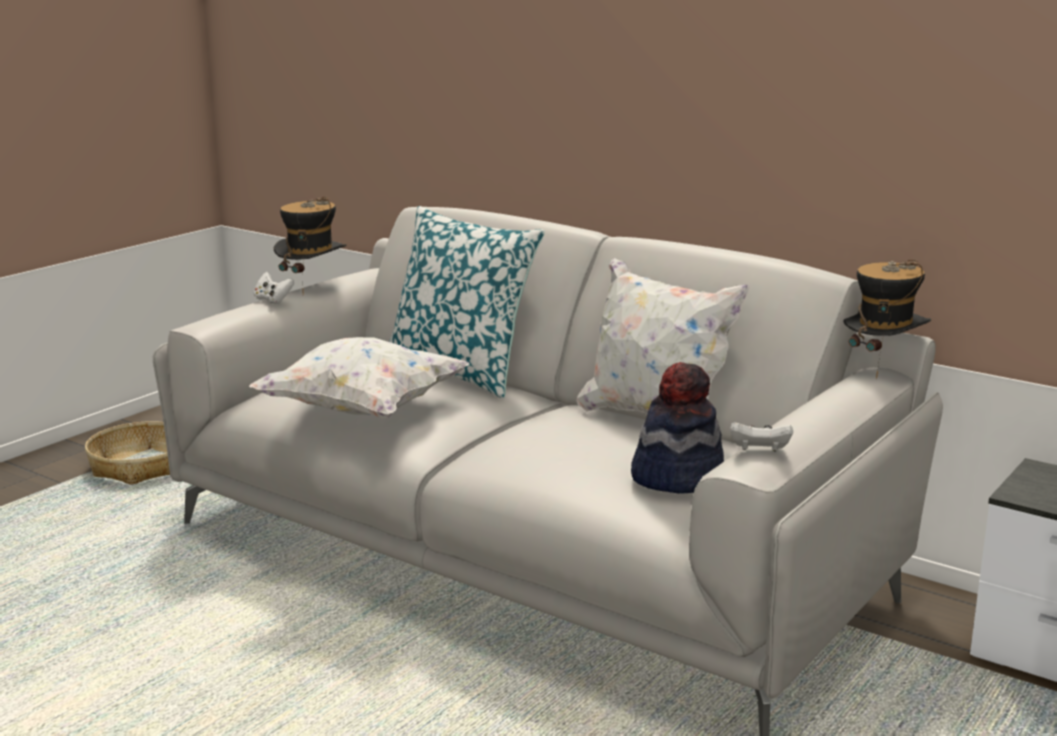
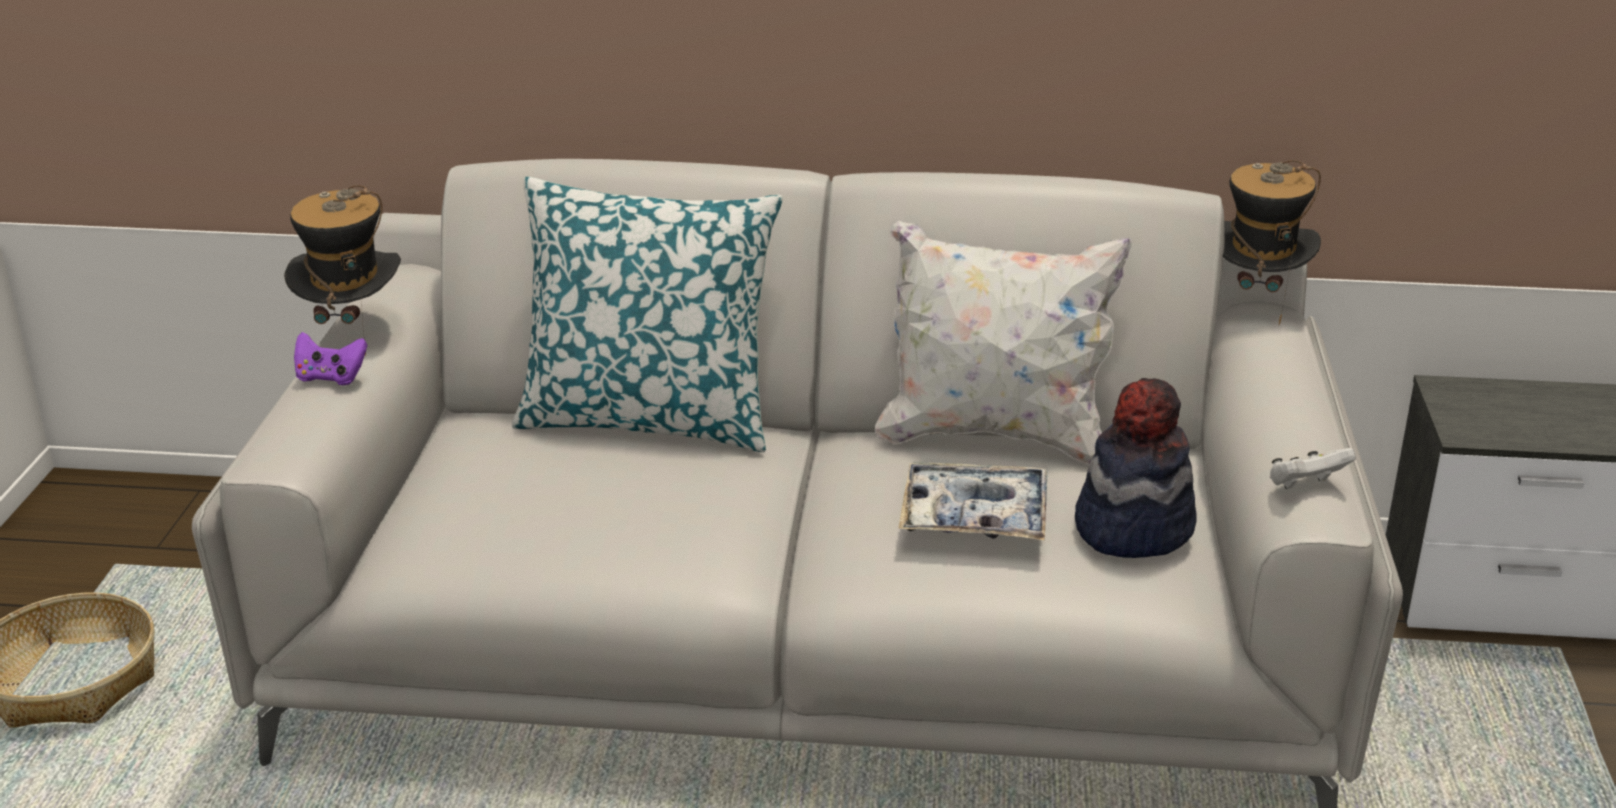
camera: 30 degrees left, 10 degrees up
(273, 300) = (330, 378): white game controller -> purple game controller
(361, 411) = (601, 534): white pillow -> none
(581, 449) = (974, 516): none -> tray

